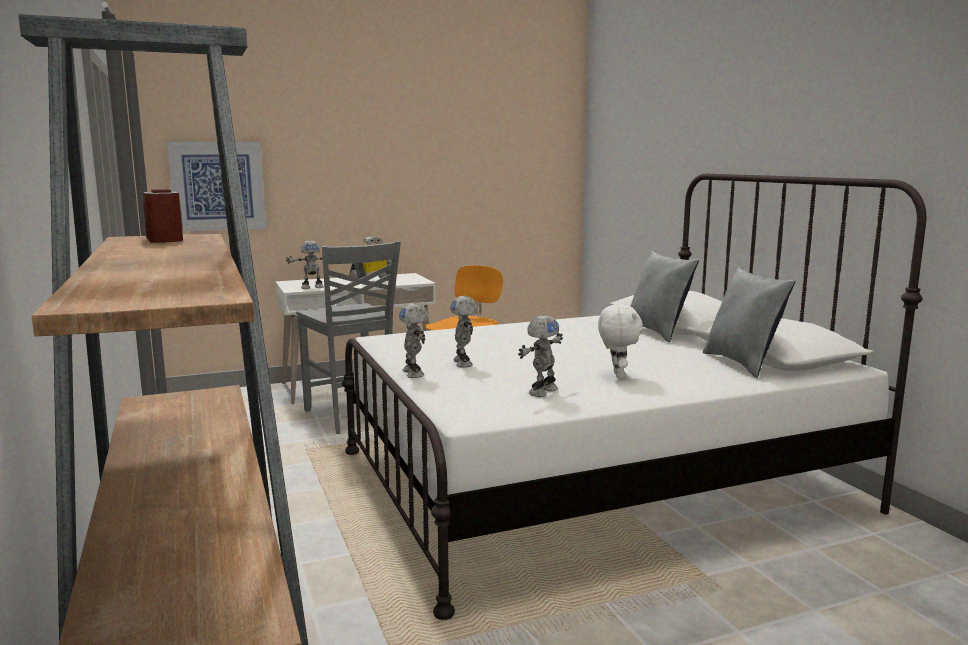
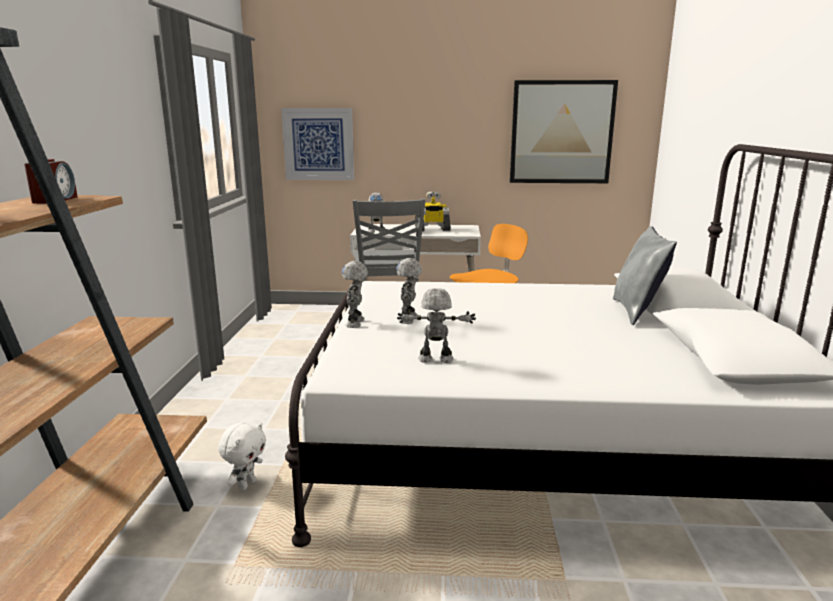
camera: 25 degrees right, 5 degrees up
(494, 169) = (561, 132): none -> picture
(542, 391) = (435, 360): toy robot -> toy robot turned 150 degrees counterclockwise
(617, 375) = (529, 355): white plush toy -> white plush toy (246, 484)
(743, 364) = (685, 364): grey pillow -> none

